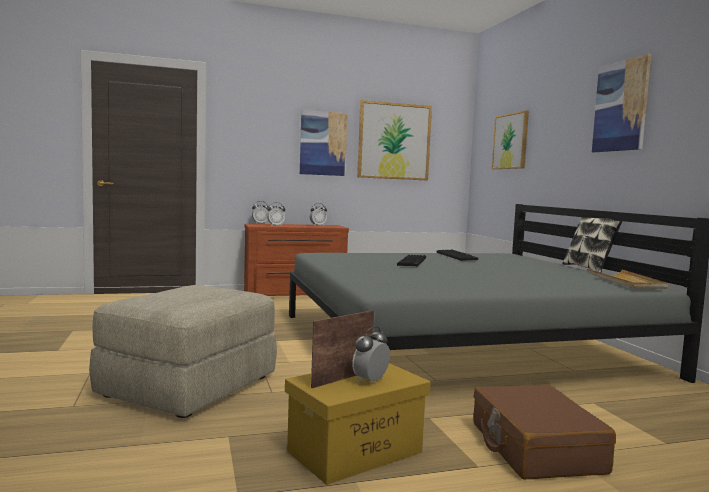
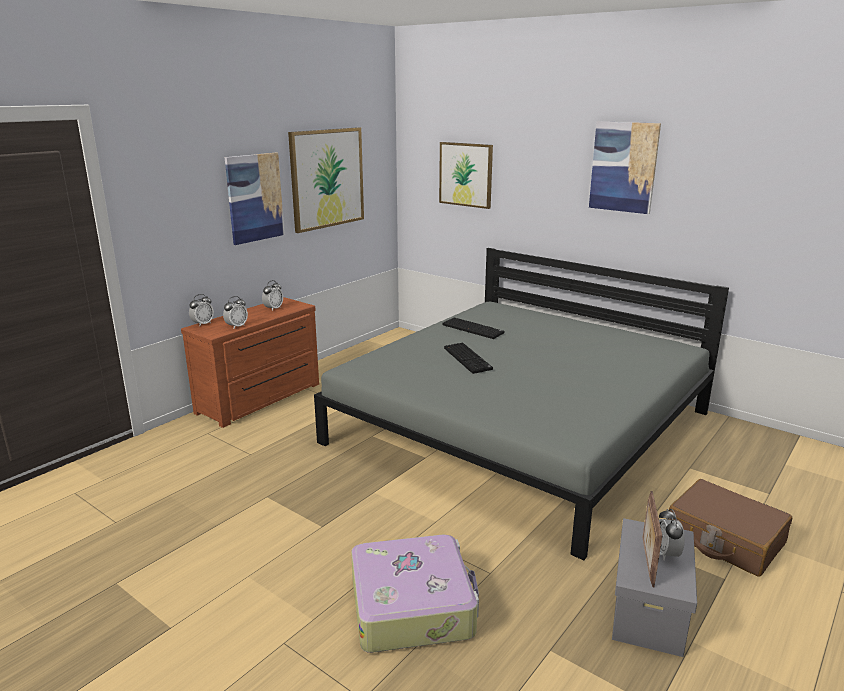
camera: 35 degrees left, 15 degrees up
(189, 386) = (413, 605): beige ottoman -> suitcase
(354, 452) = (649, 611): yellow storage box -> grey storage box
(589, 268) = (595, 321): pillow -> none
(625, 282) = (662, 346): beige tray -> none

